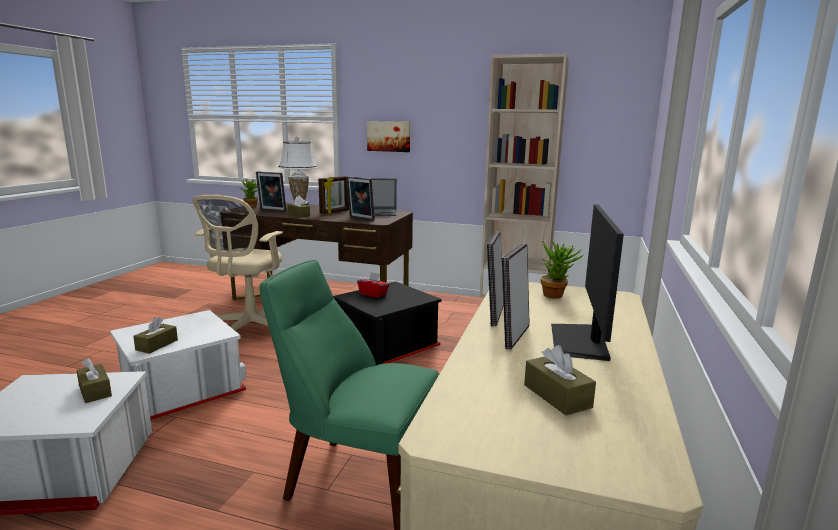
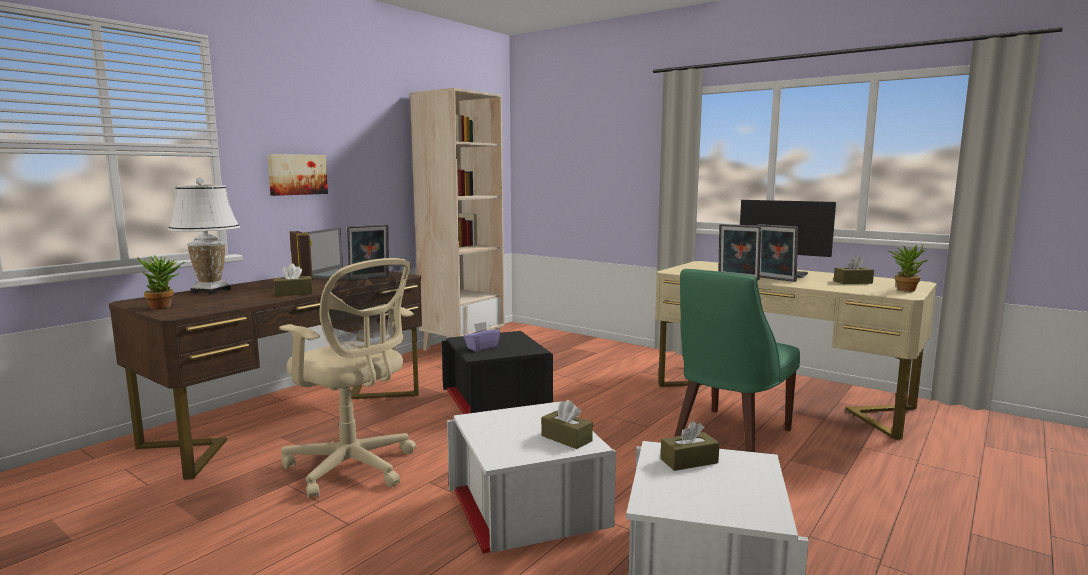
camera: 70 degrees left, 5 degrees down
(272, 210) = (226, 300): picture frame -> none
(373, 294) = (482, 347): red tissue box -> purple tissue box
(556, 295) = (698, 268): potted plant -> potted plant (904, 289)

